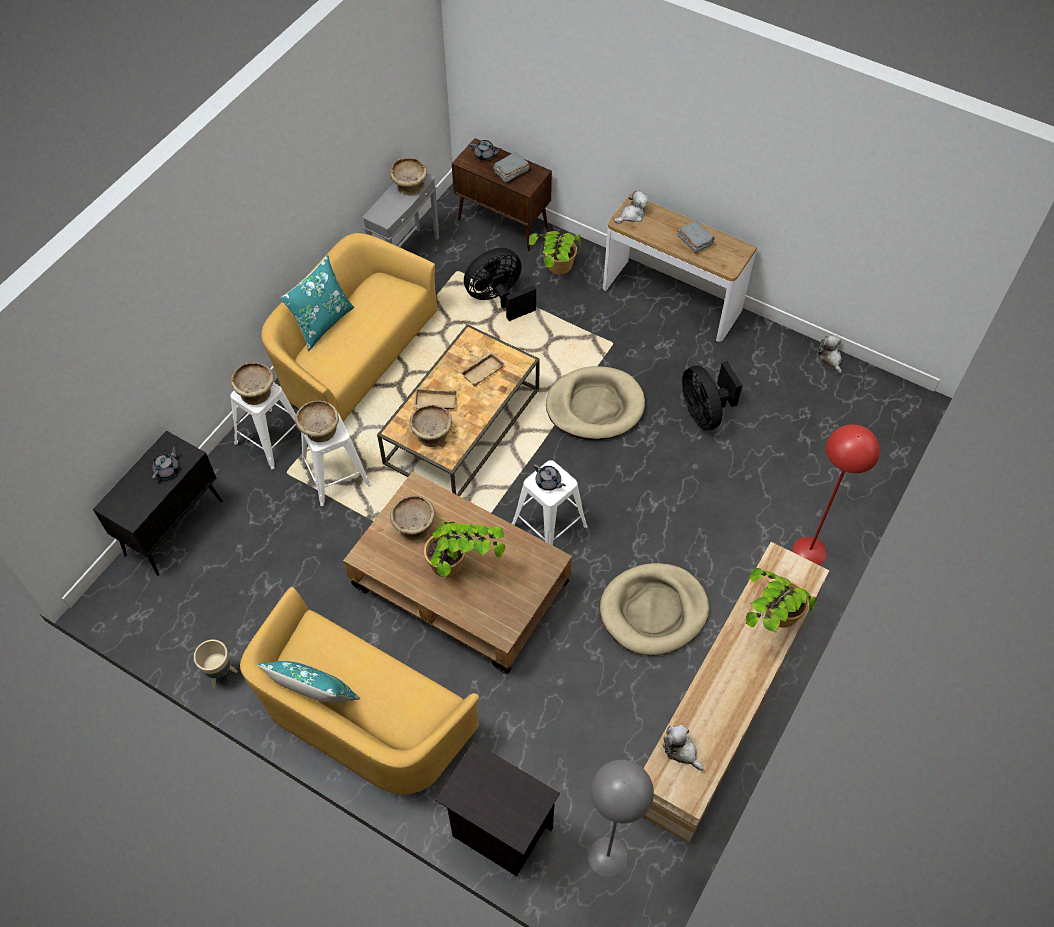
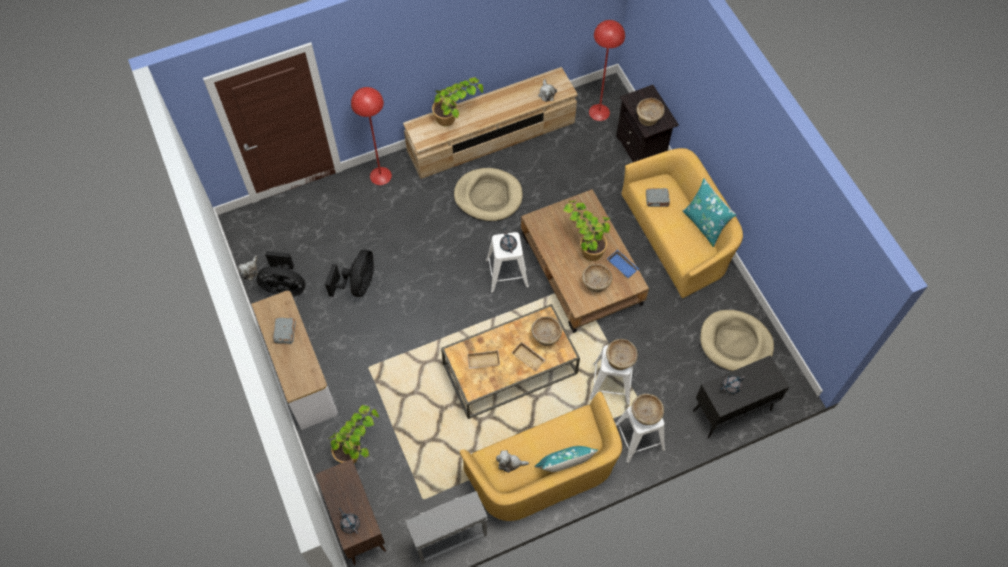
camera: 145 degrees left, 5 degrees up
(221, 674) = (743, 301): beige planter -> none
(394, 570) = (623, 265): none -> blue tray
(409, 186) = (431, 524): beige bowl -> beige bowl (648, 118)
(499, 299) = (413, 453): black fan -> black fan (285, 287)
(510, 172) = (345, 493): grey book -> grey book (657, 200)
(595, 406) = (418, 330): beige dog bed -> beige dog bed (735, 343)
(607, 857) = (599, 112): grey floor lamp -> red floor lamp
(632, 215) = (304, 381): plush toy -> plush toy (510, 463)

